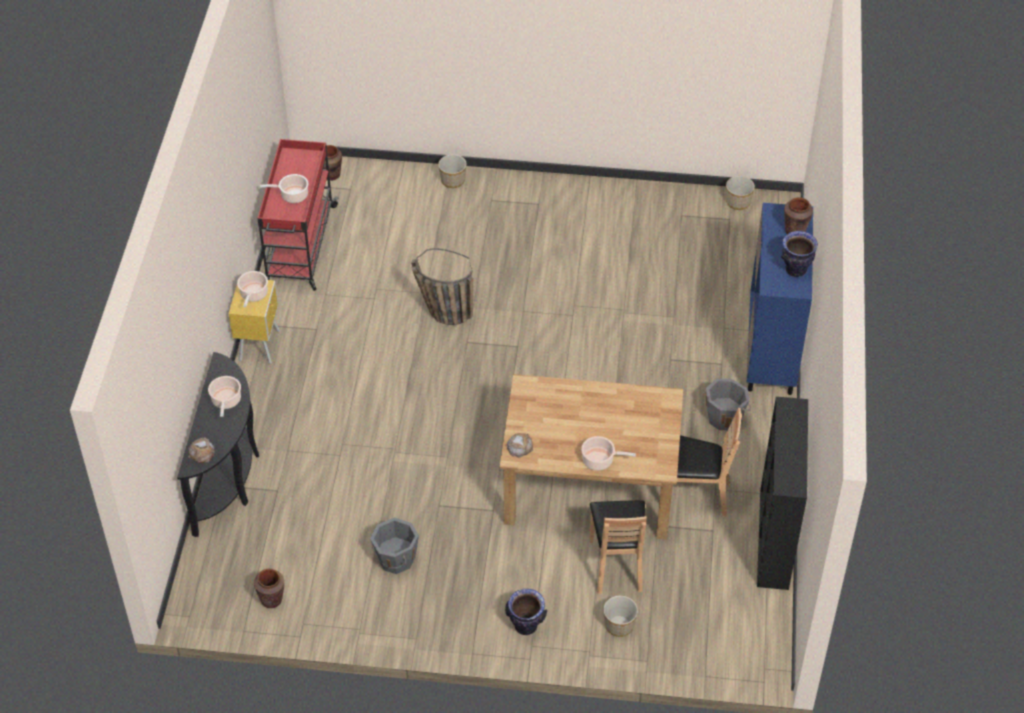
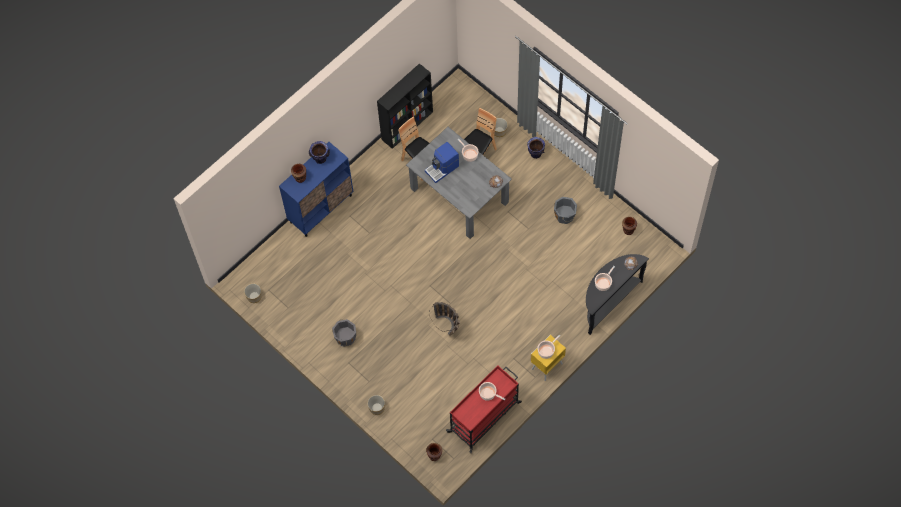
camera: 140 degrees left, 15 degrees up
(588, 488) = (460, 195): brown dining table -> grey dining table
(621, 416) = (442, 169): none -> coffee machine
(724, 417) = (373, 190): grey bucket -> grey bucket (345, 338)

